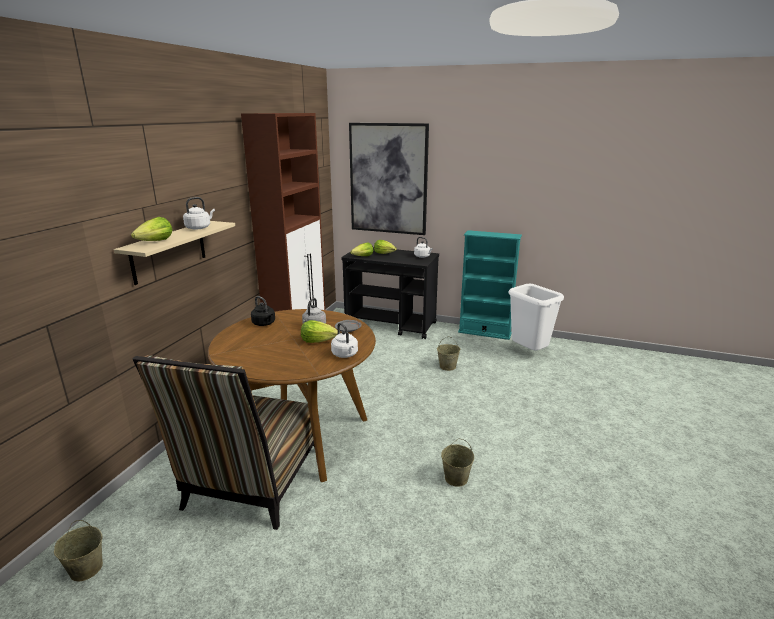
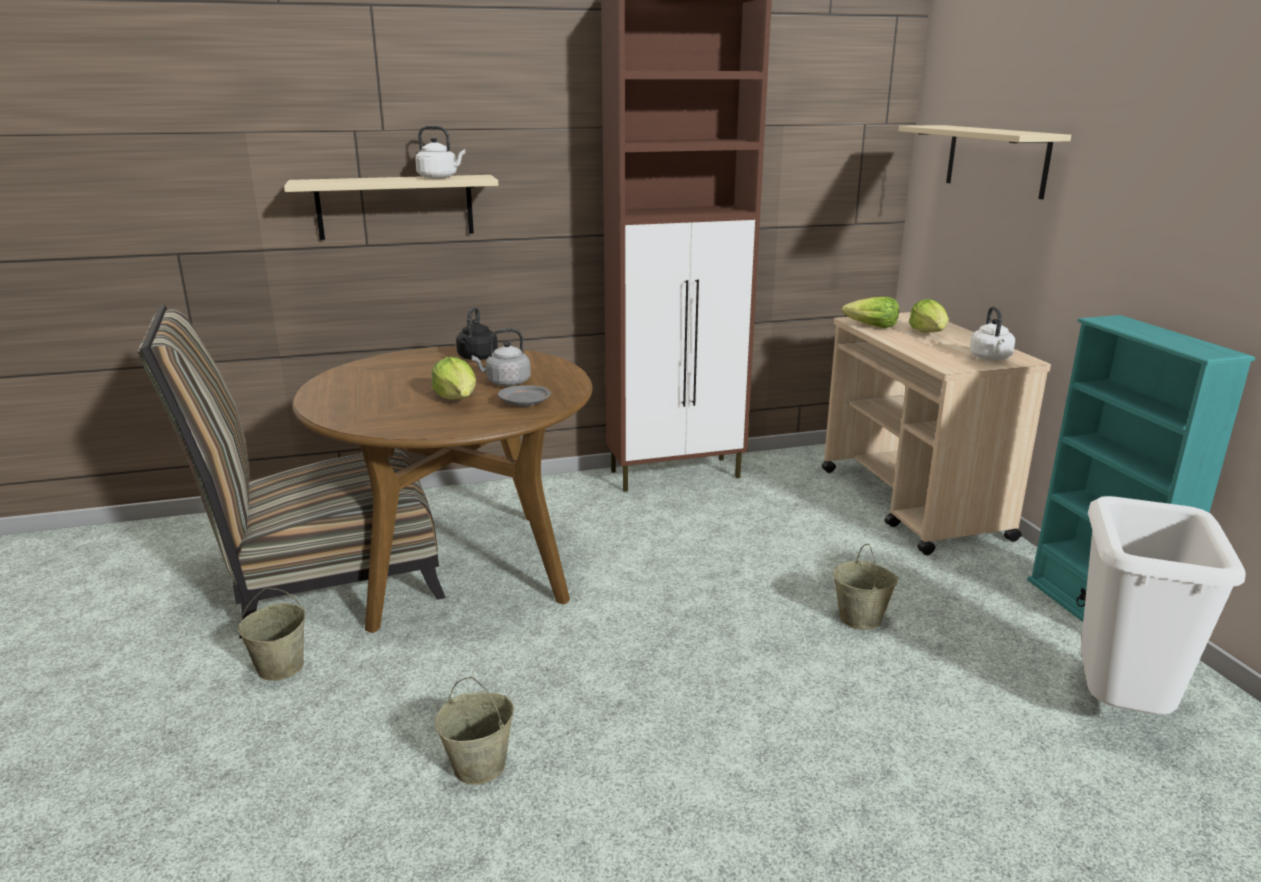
camera: 55 degrees right, 0 degrees up
(85, 569) = (122, 552): beige bucket -> beige bucket (280, 666)
(155, 242) = (338, 180): lettuce -> none
(345, 355) = (426, 426): white kettle -> none
(388, 179) = (996, 160): picture -> beige shelf
(391, 325) = (912, 504): black cart -> beige cart

